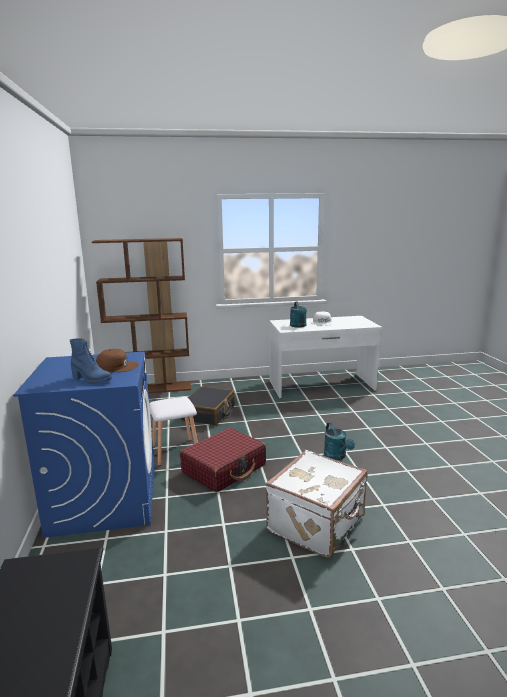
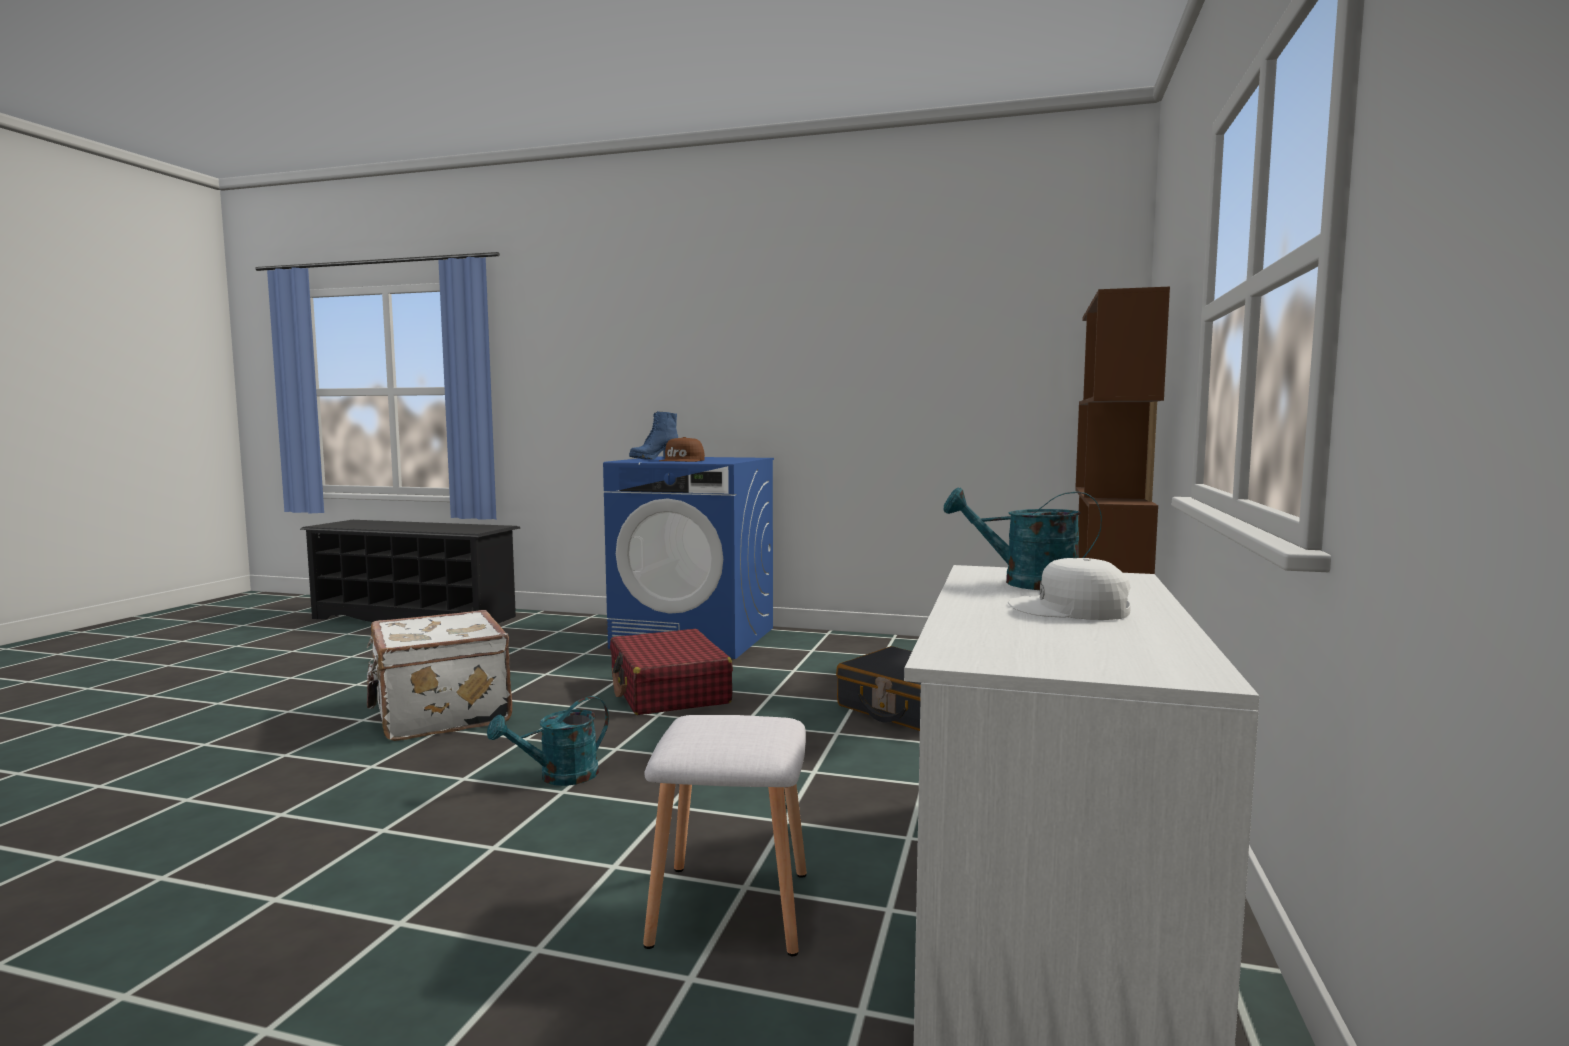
camera: 115 degrees right, 10 degrees down
(174, 452) = (767, 672): white stool -> white stool (729, 906)
(337, 456) = (559, 777): turquoise watering can -> turquoise watering can turned 45 degrees counterclockwise

